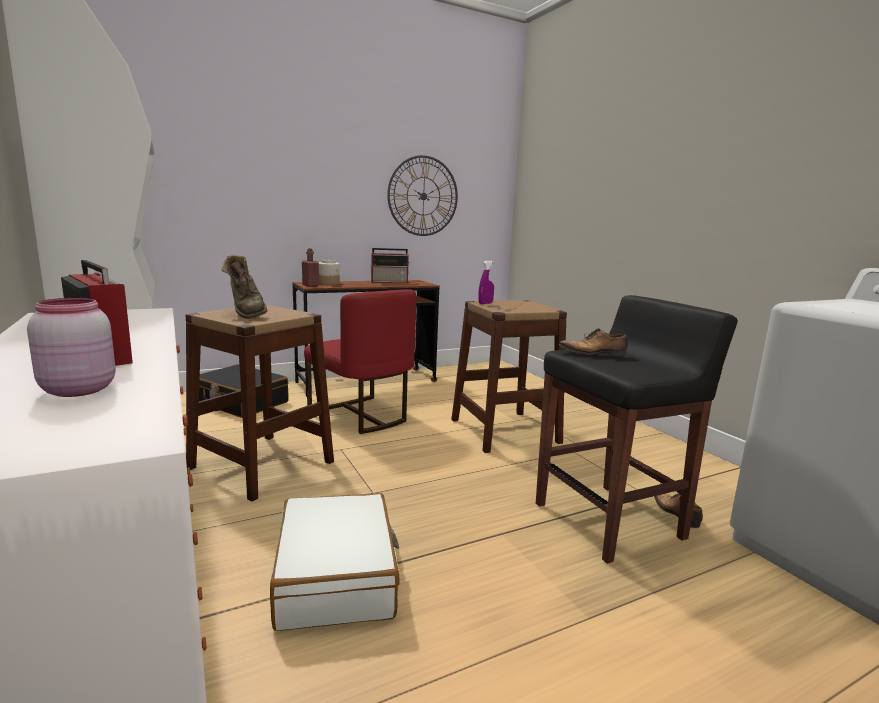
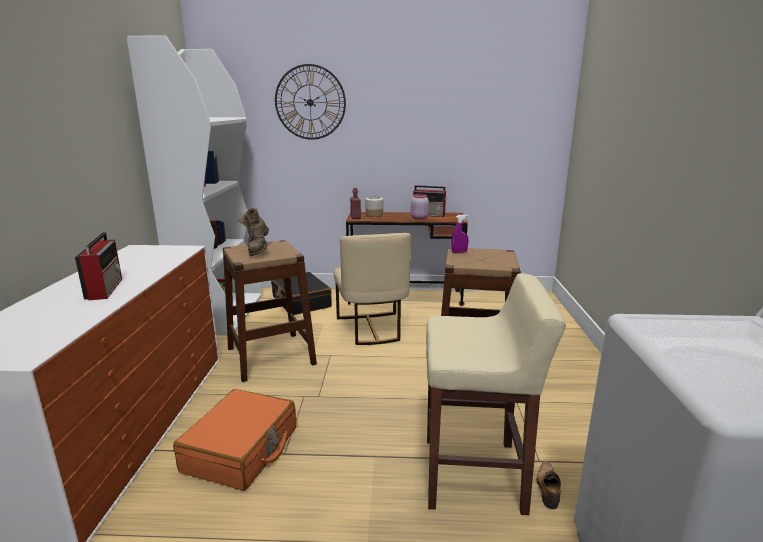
camera: 30 degrees right, 5 degrees up
(77, 390) = (56, 316): pink jar -> pink jar (419, 218)
(337, 576) = (241, 450): white suitcase -> orange suitcase
(361, 415) = (371, 328): red chair -> beige chair
(423, 196) = (469, 137): wall clock -> wall clock (310, 102)
(593, 353) = (461, 326): shoe -> none
(610, 520) = (475, 475): black stool -> beige stool

